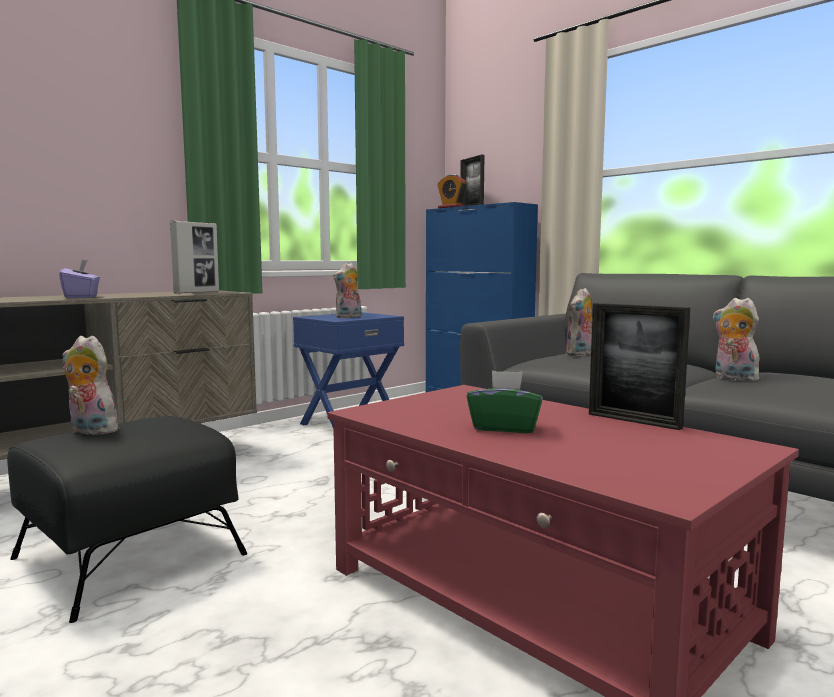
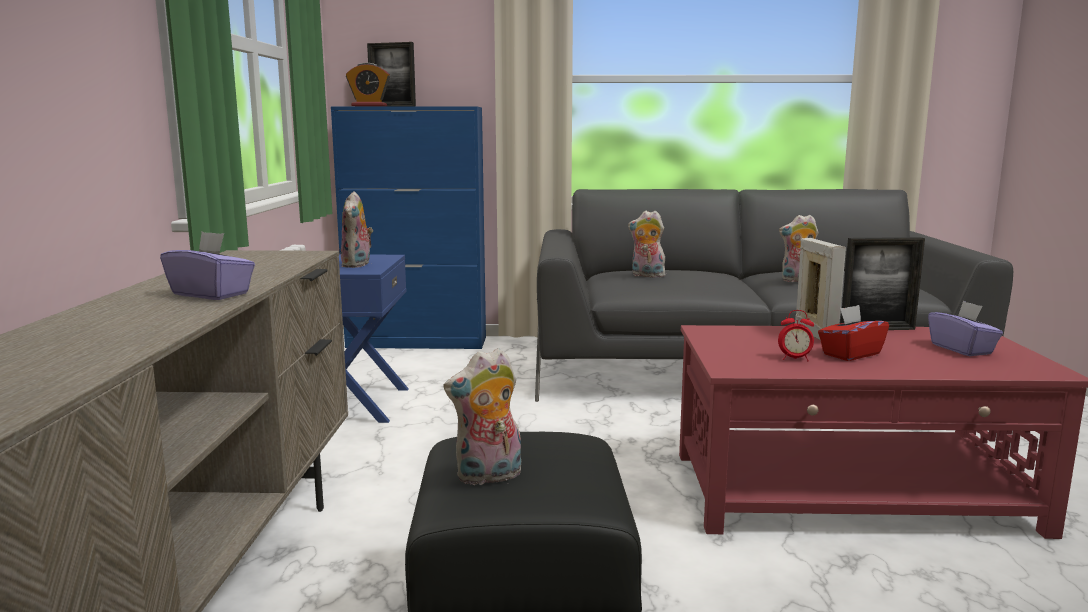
camera: 45 degrees left, 5 degrees up
(197, 292) = (277, 260): picture frame -> picture frame (815, 335)
(440, 418) = (795, 359): none -> alarm clock
(505, 427) = (850, 354): green tissue box -> red tissue box
(581, 354) = (646, 276): plush toy -> plush toy turned 120 degrees clockwise
(650, 453) = (962, 349): none -> purple tissue box

